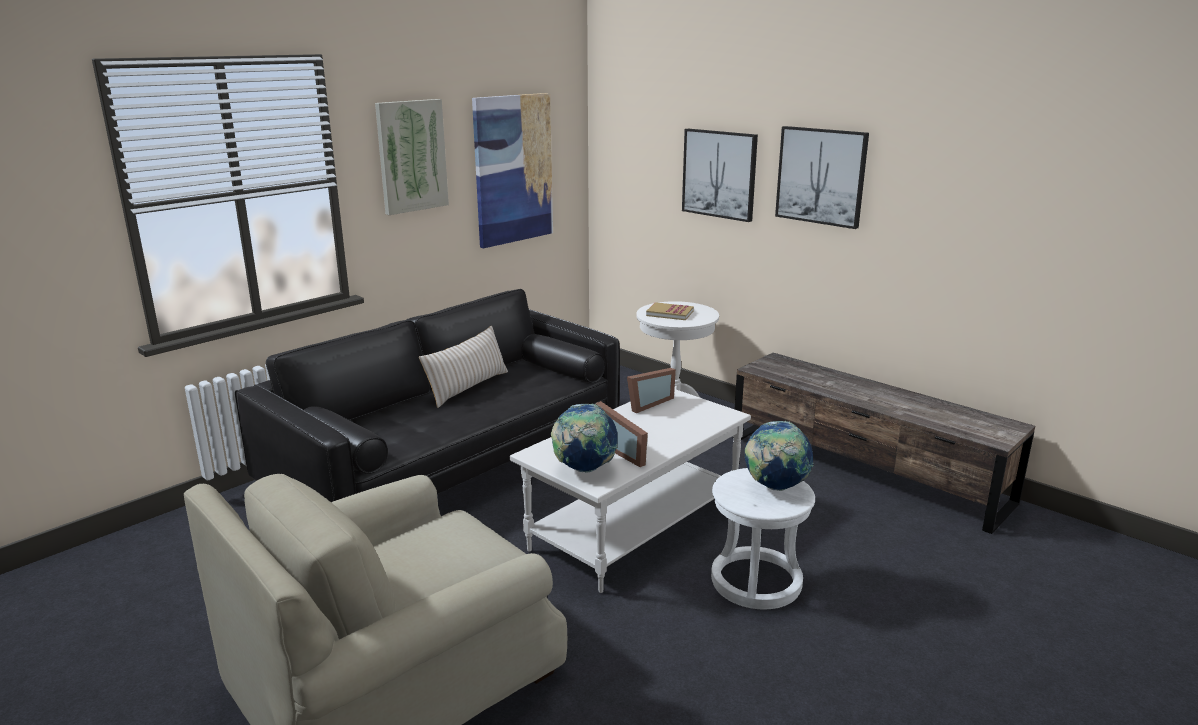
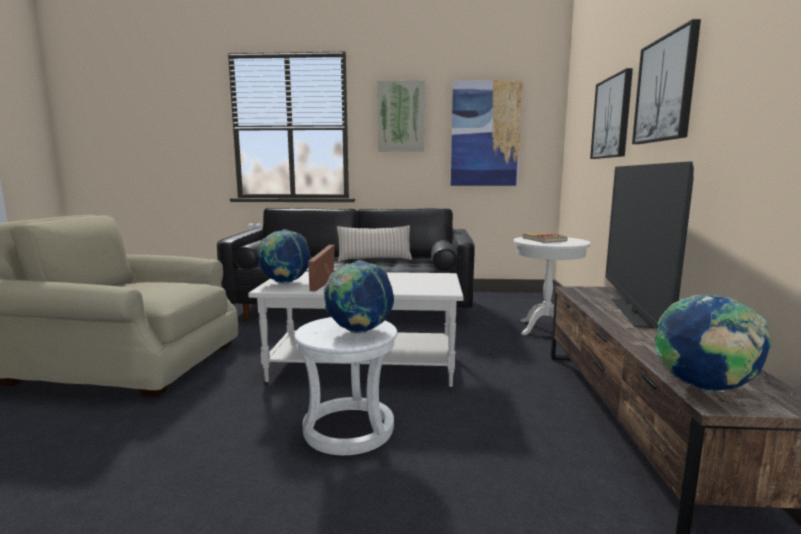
camera: 50 degrees right, 10 degrees down
(646, 403) = (415, 275): picture frame -> none
(840, 383) = (632, 313): none -> television
(981, 434) = (704, 389): none -> globe

